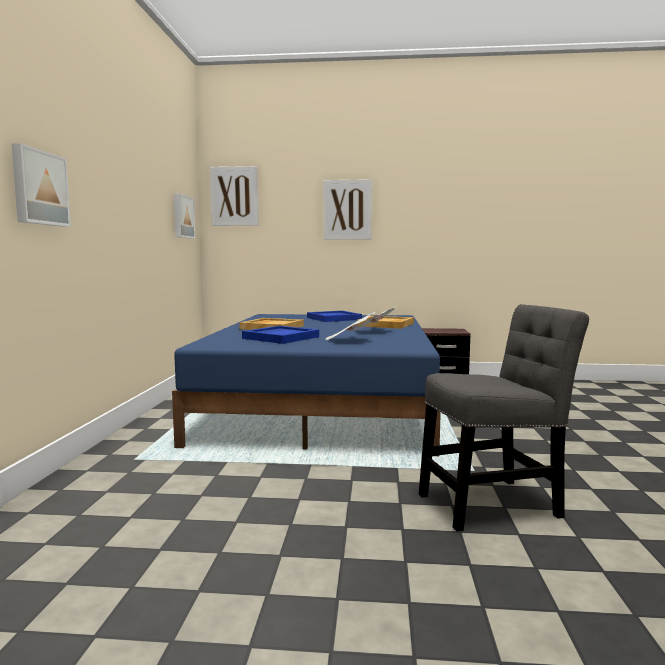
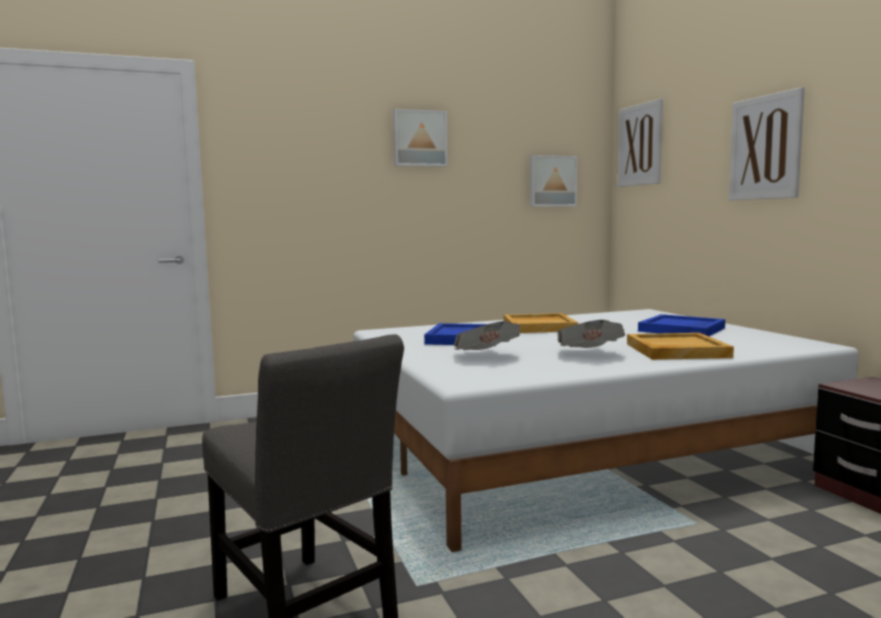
camera: 65 degrees right, 0 degrees up
(39, 188) = (276, 183): picture -> picture (419, 138)
(323, 404) = (579, 448): blue bed -> white bed

